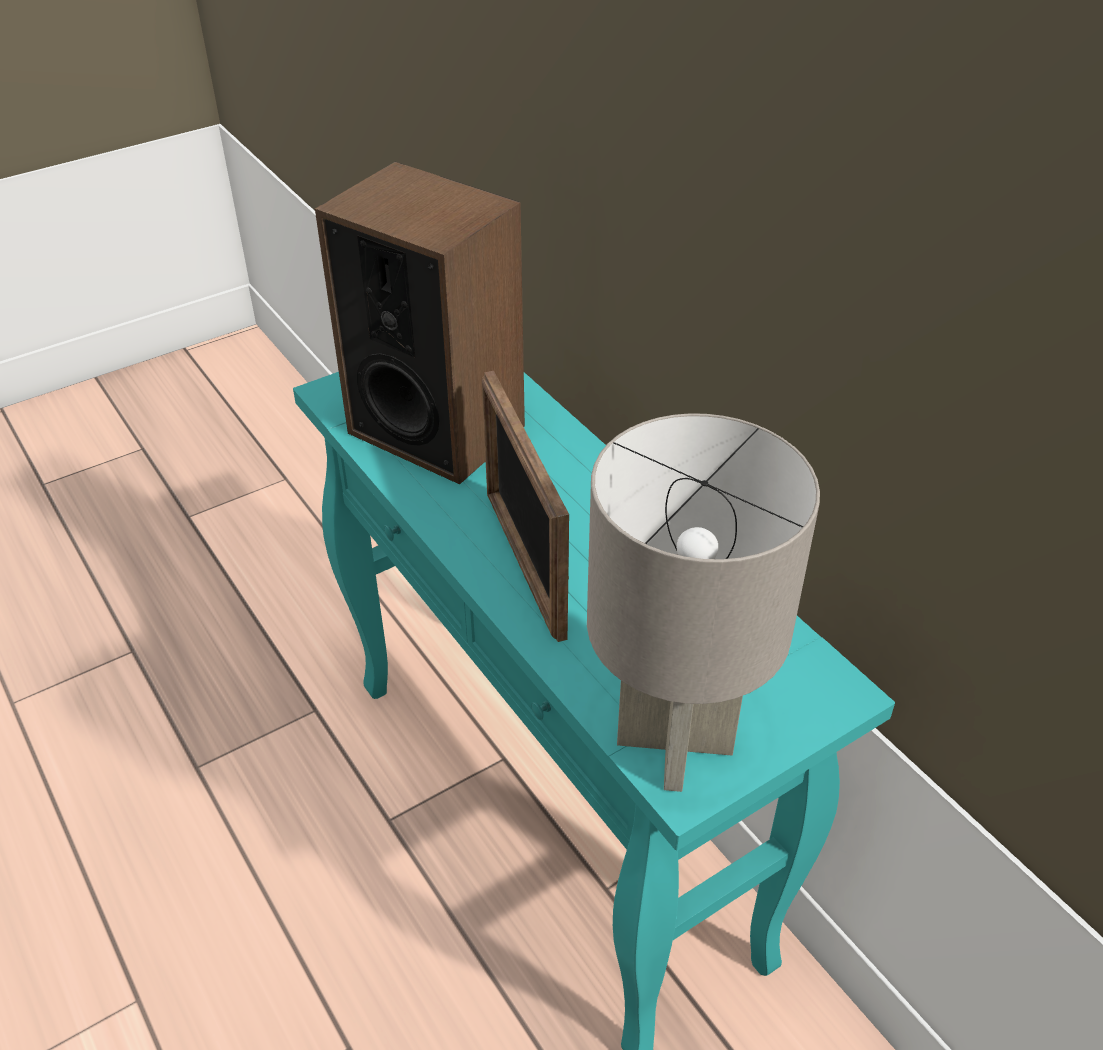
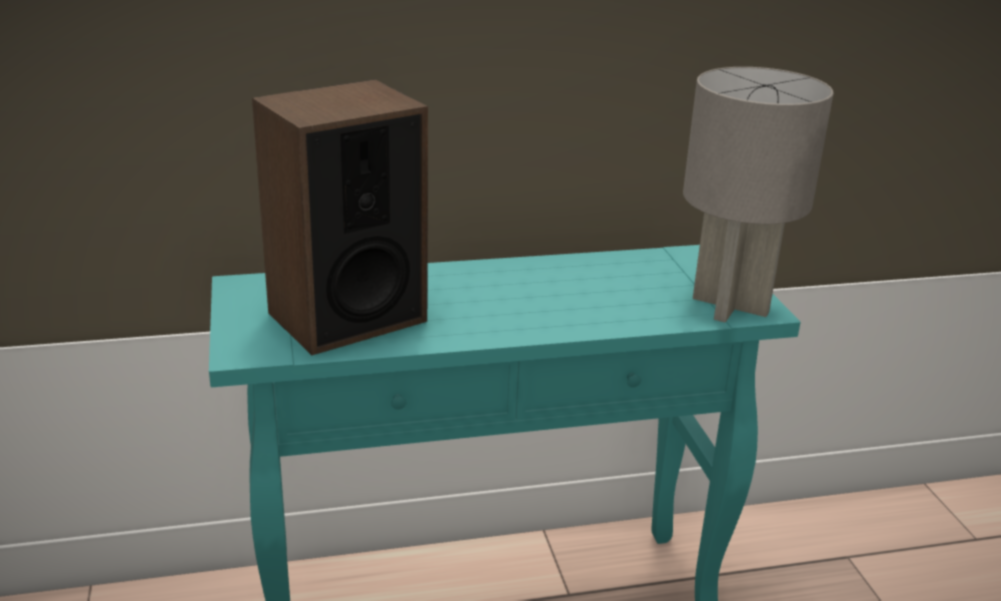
camera: 70 degrees left, 15 degrees down
(524, 562) = (536, 316): picture frame -> none

